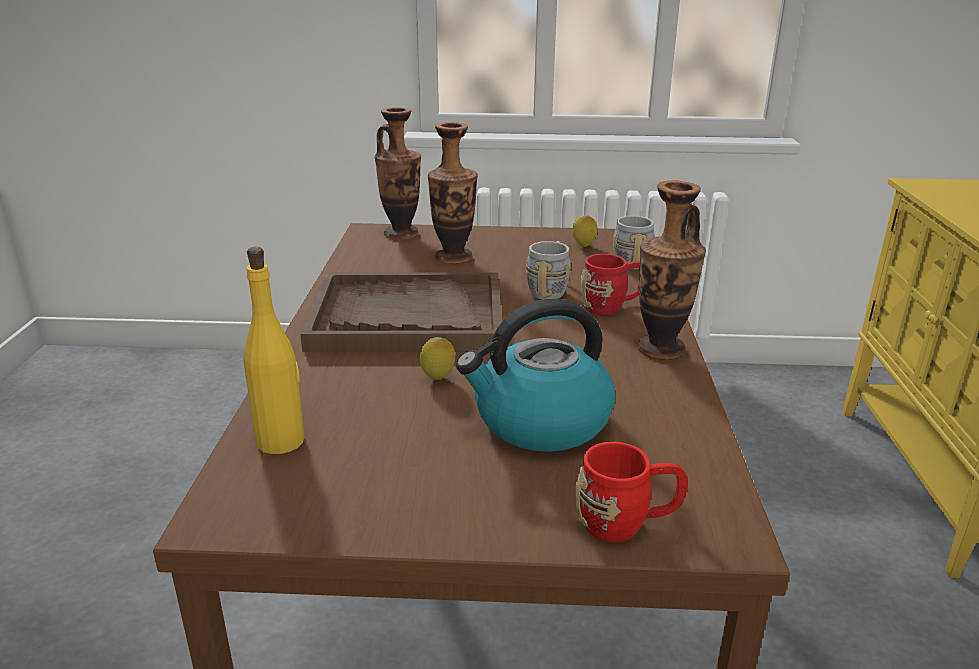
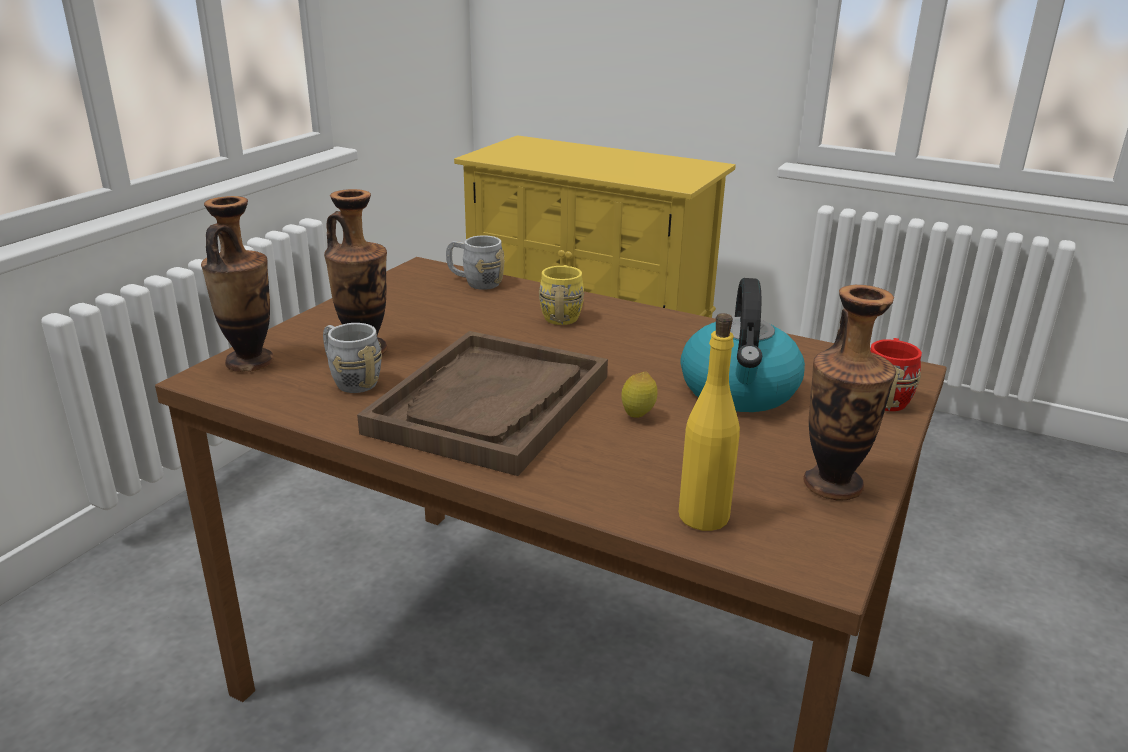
camera: 65 degrees left, 0 degrees up
(550, 289) = (499, 327): grey mug -> grey mug (350, 380)
(583, 247) = (420, 290): lemon -> none
(612, 306) = (562, 314): red mug -> yellow mug
(660, 349) = (656, 319): vase -> vase (833, 485)

